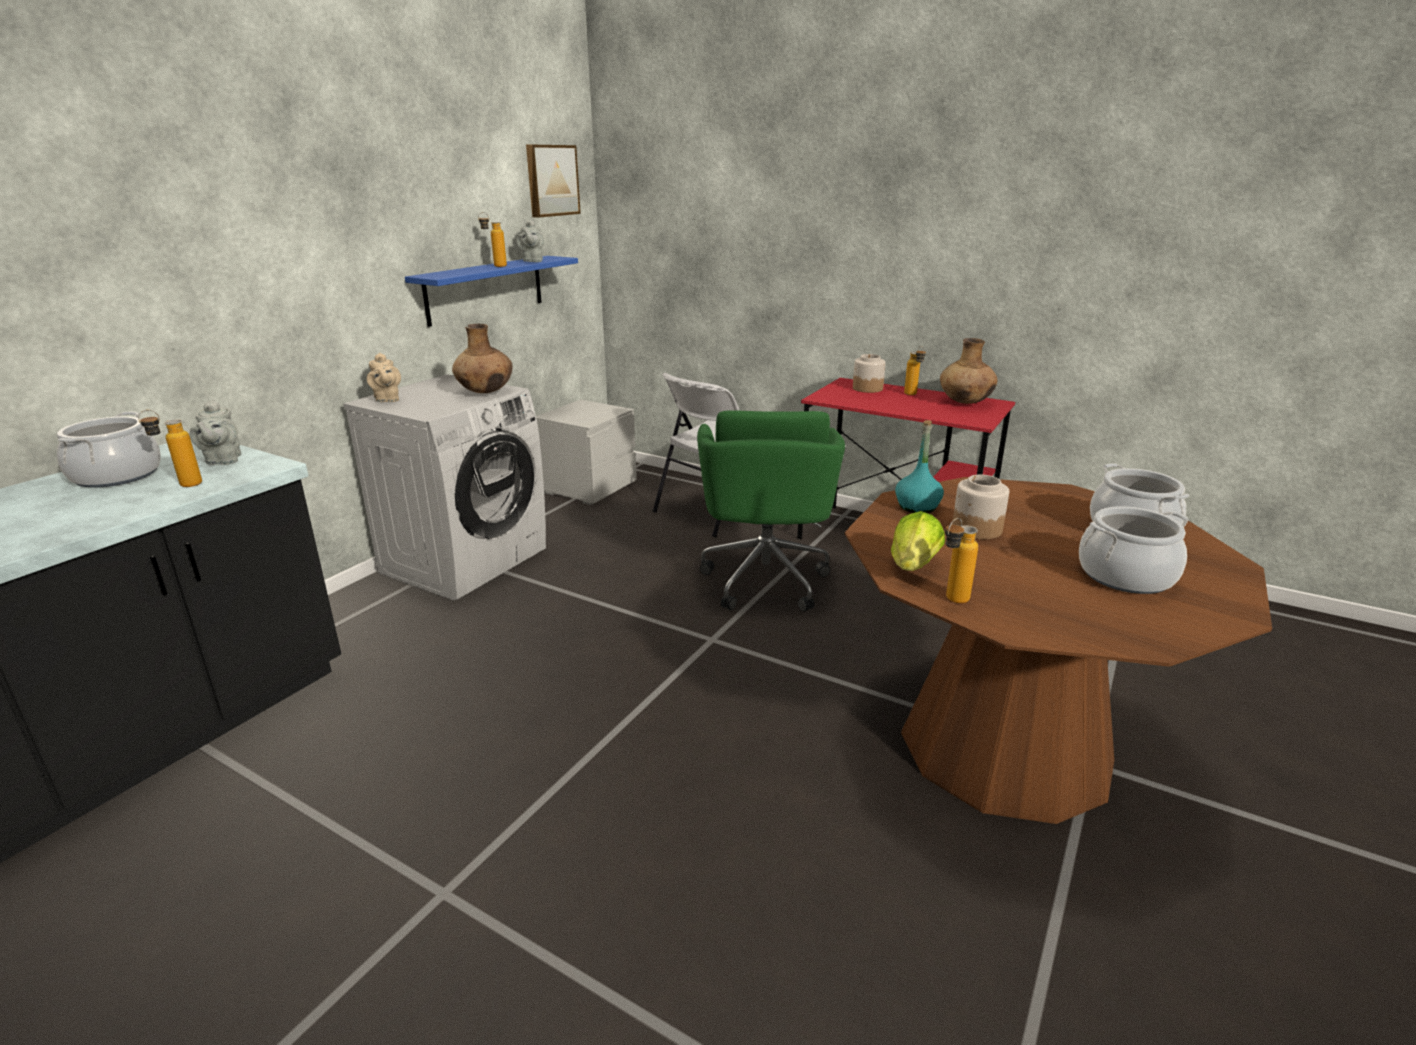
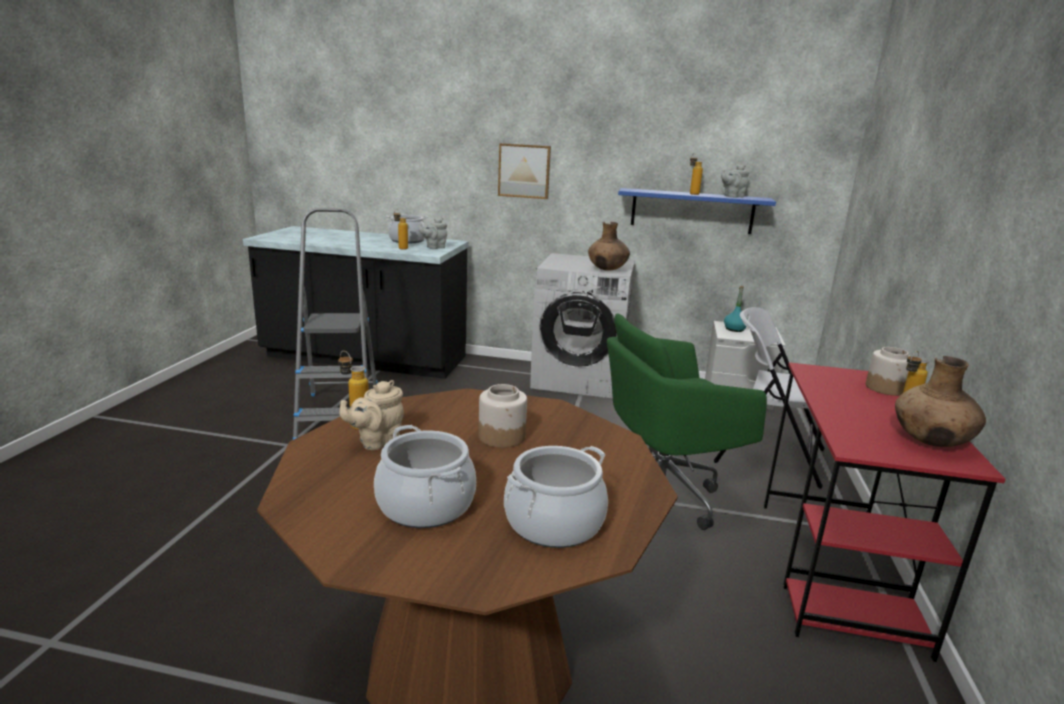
camera: 70 degrees right, 5 degrees down
(374, 814) = (339, 416): none -> grey step ladder
(387, 399) = (566, 257): beige teapot -> beige teapot (376, 441)
(551, 180) = (795, 137): picture -> picture (524, 171)
(914, 566) = (413, 411): lettuce -> none
(917, 507) = (537, 413): turquoise bottle -> turquoise bottle (734, 329)

